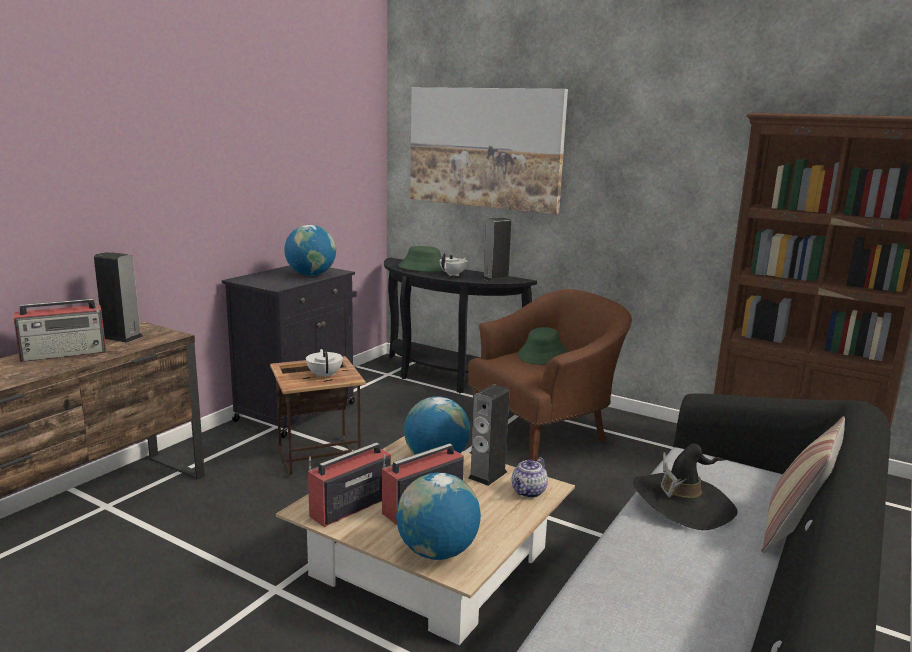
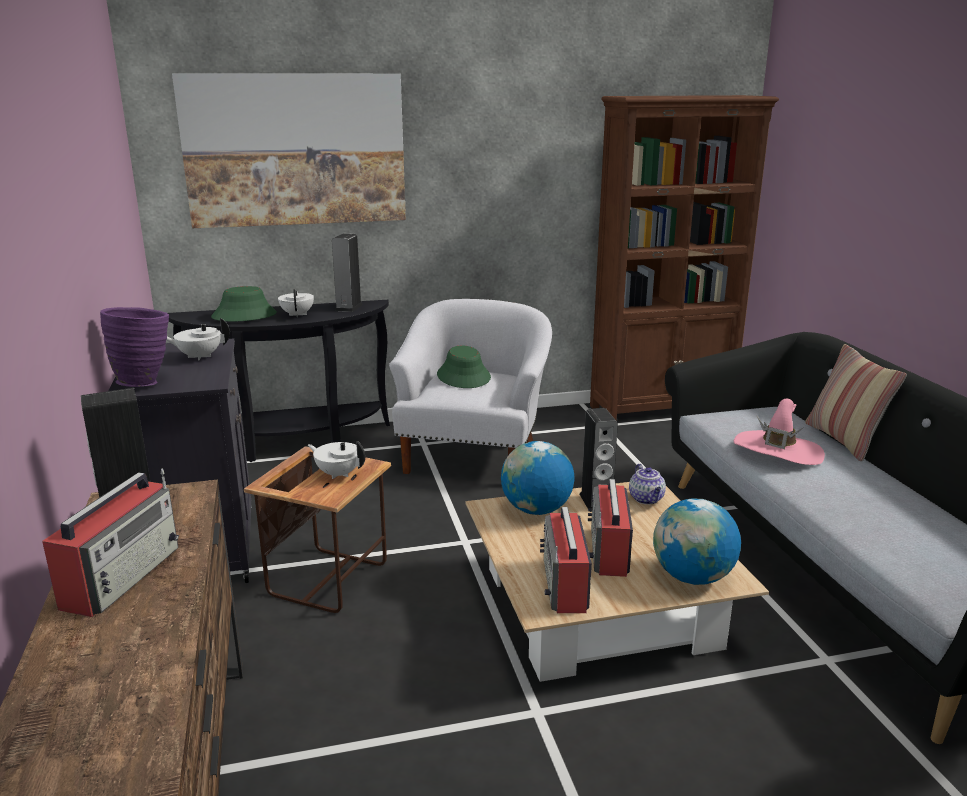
camera: 45 degrees left, 5 degrees up
(255, 278) = (145, 382): none -> purple vase
(311, 275) = (199, 357): globe -> white teapot
(544, 431) = (474, 455): brown armchair -> white armchair
(683, 503) = (777, 451): black hat -> pink hat

